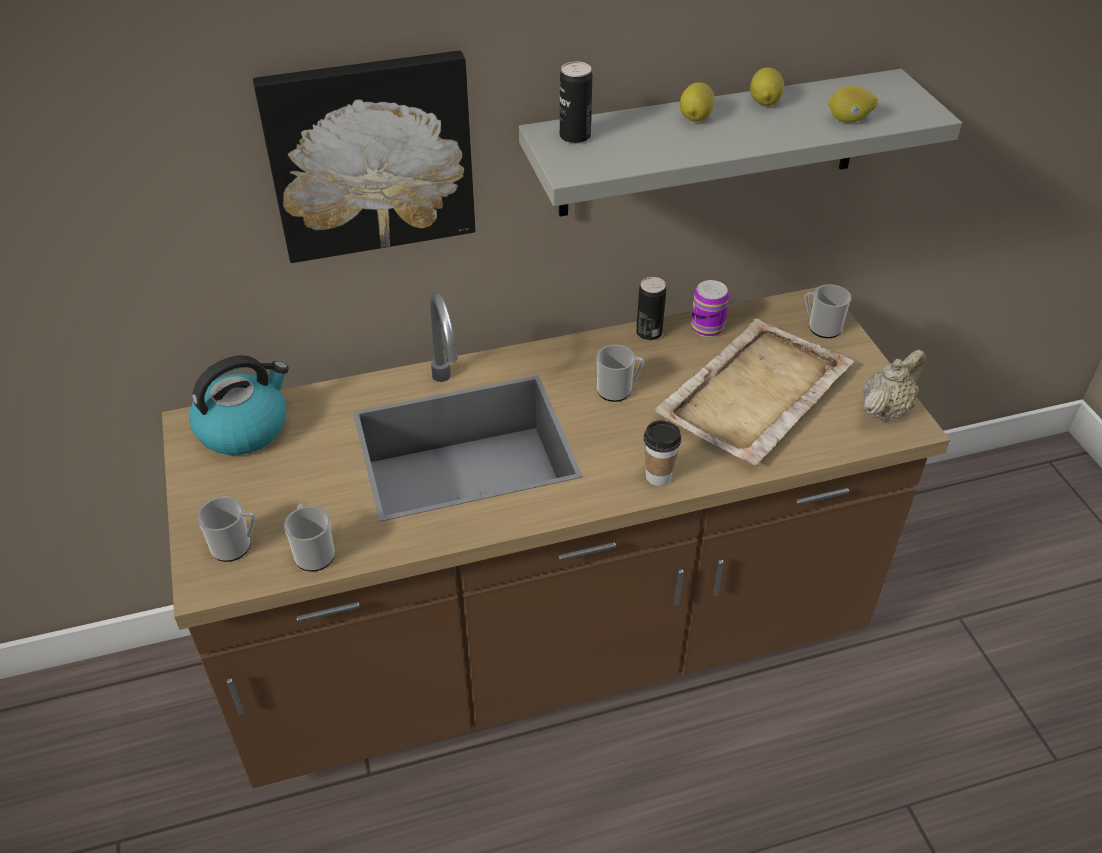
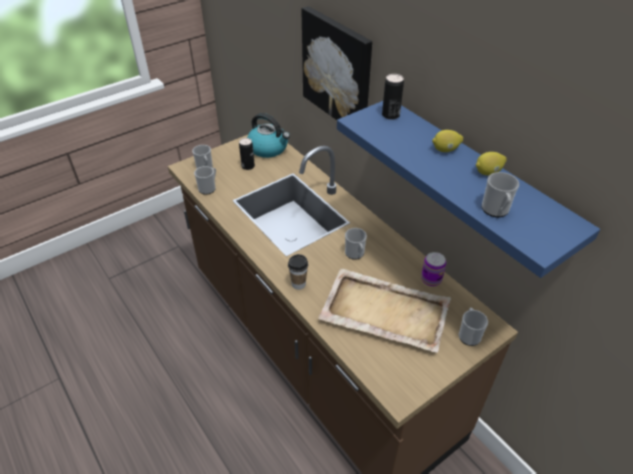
camera: 70 degrees right, 0 degrees up
(649, 333) = (410, 255): can -> can (248, 166)
(711, 144) = (473, 182): grey shelf -> blue shelf
(848, 120) = (496, 210): lemon -> mug
(886, 409) = (408, 381): beige teapot -> none

